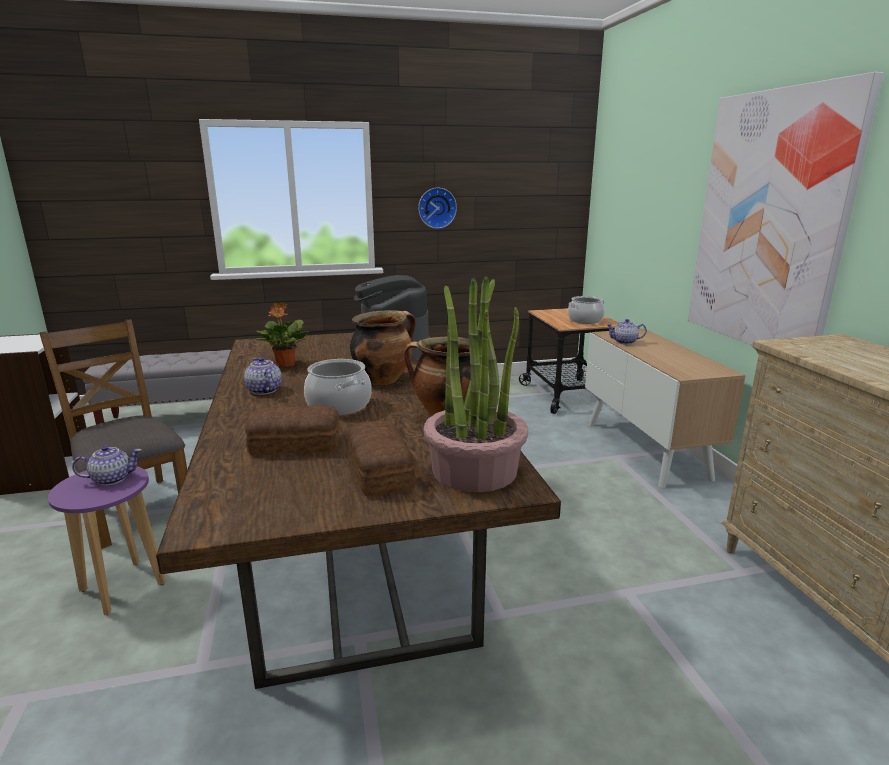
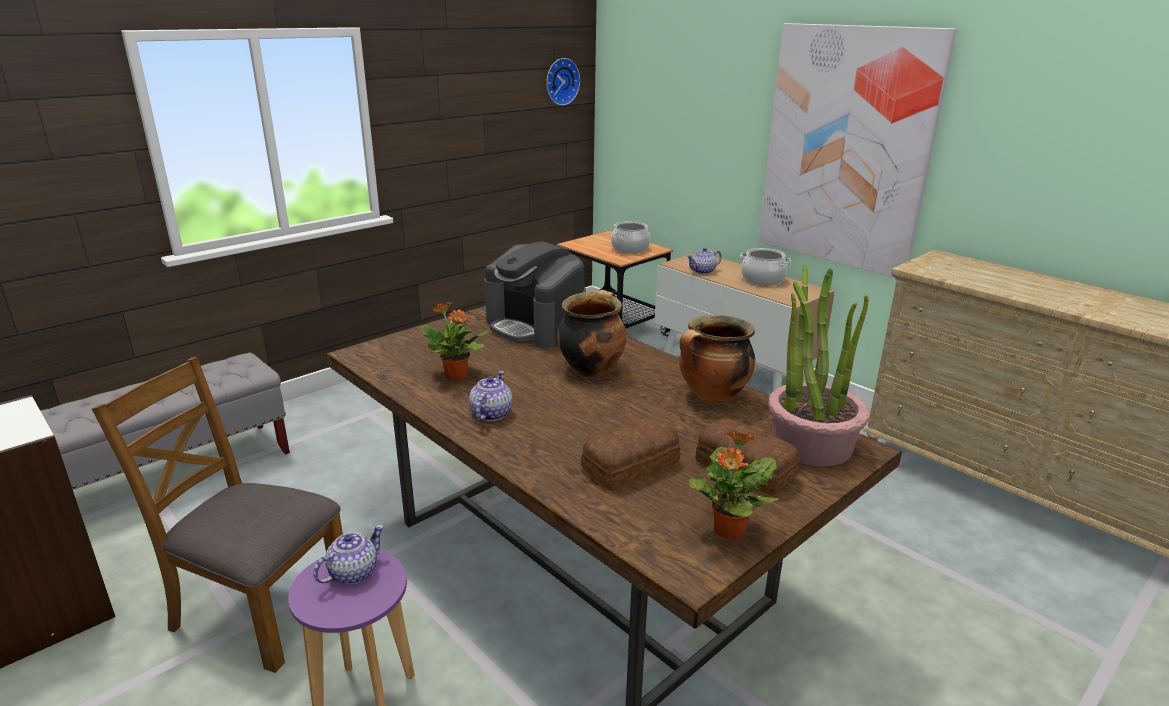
camera: 30 degrees left, 5 degrees up
(264, 390) = (490, 414): teapot -> teapot turned 75 degrees clockwise
(283, 509) = (728, 531): none -> potted plant
(338, 405) = (598, 411): cooking pot -> cooking pot (762, 280)
(436, 208) = (444, 132): wall clock -> wall clock (560, 81)

